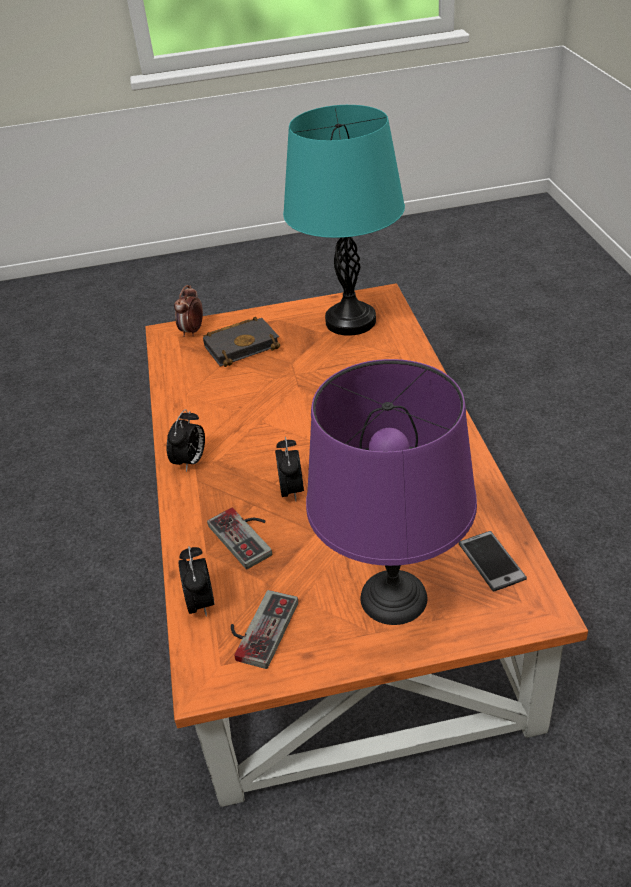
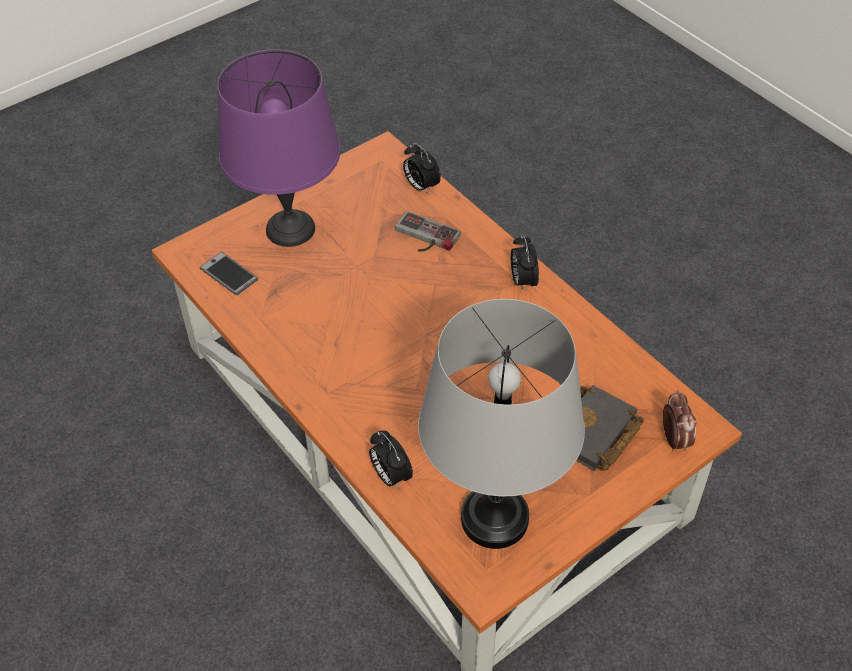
camera: 150 degrees right, 10 degrees up
(258, 628) = (372, 185): game controller -> none
(292, 491) = (414, 282): alarm clock -> alarm clock (390, 476)
(350, 321) = (494, 519): turquoise table lamp -> grey table lamp

